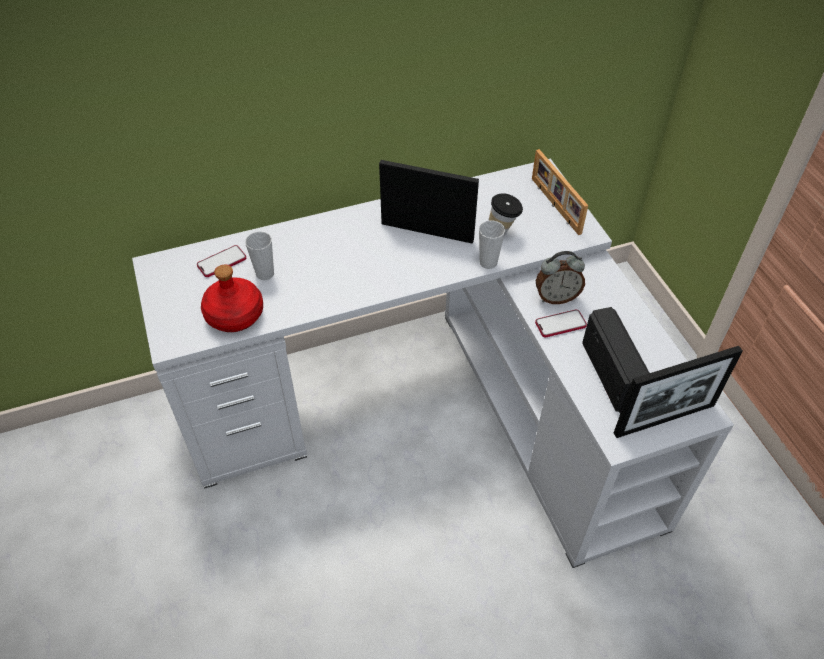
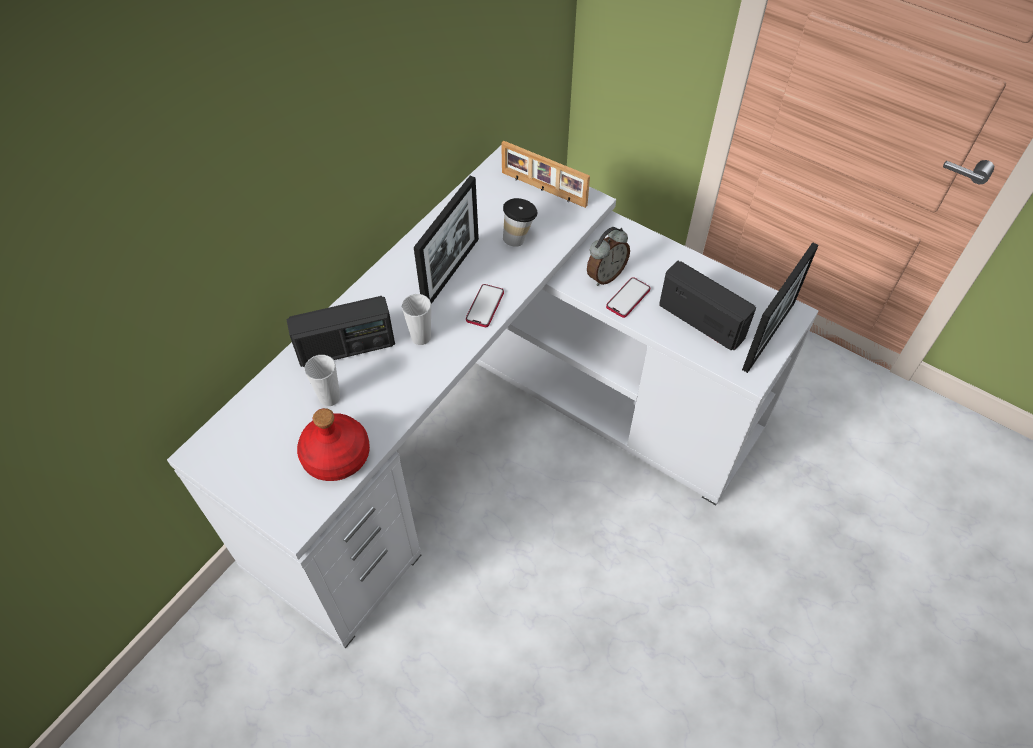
camera: 35 degrees left, 5 degrees up
(222, 262) = (273, 410): phone -> phone (485, 306)
(306, 246) = (346, 348): none -> radio
(427, 232) = (451, 272): picture frame -> picture frame turned 135 degrees clockwise
(488, 263) = (531, 273): cup -> cup (421, 337)

